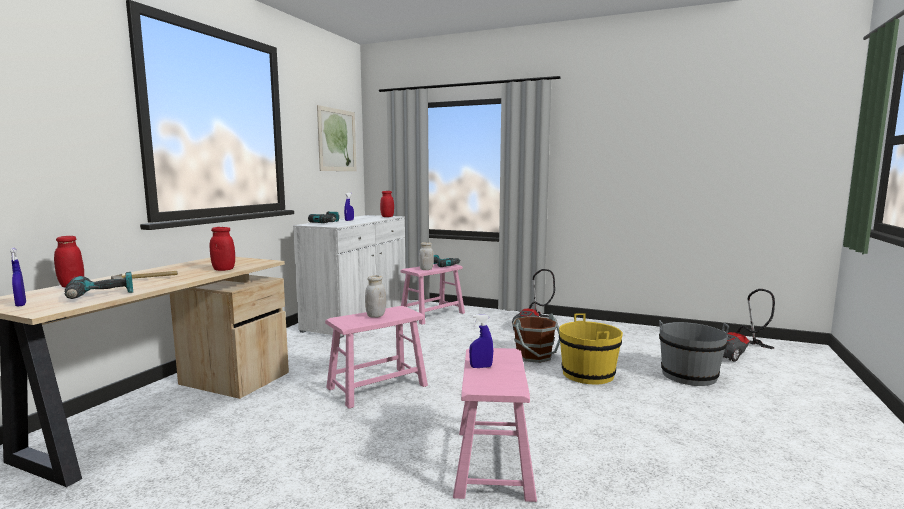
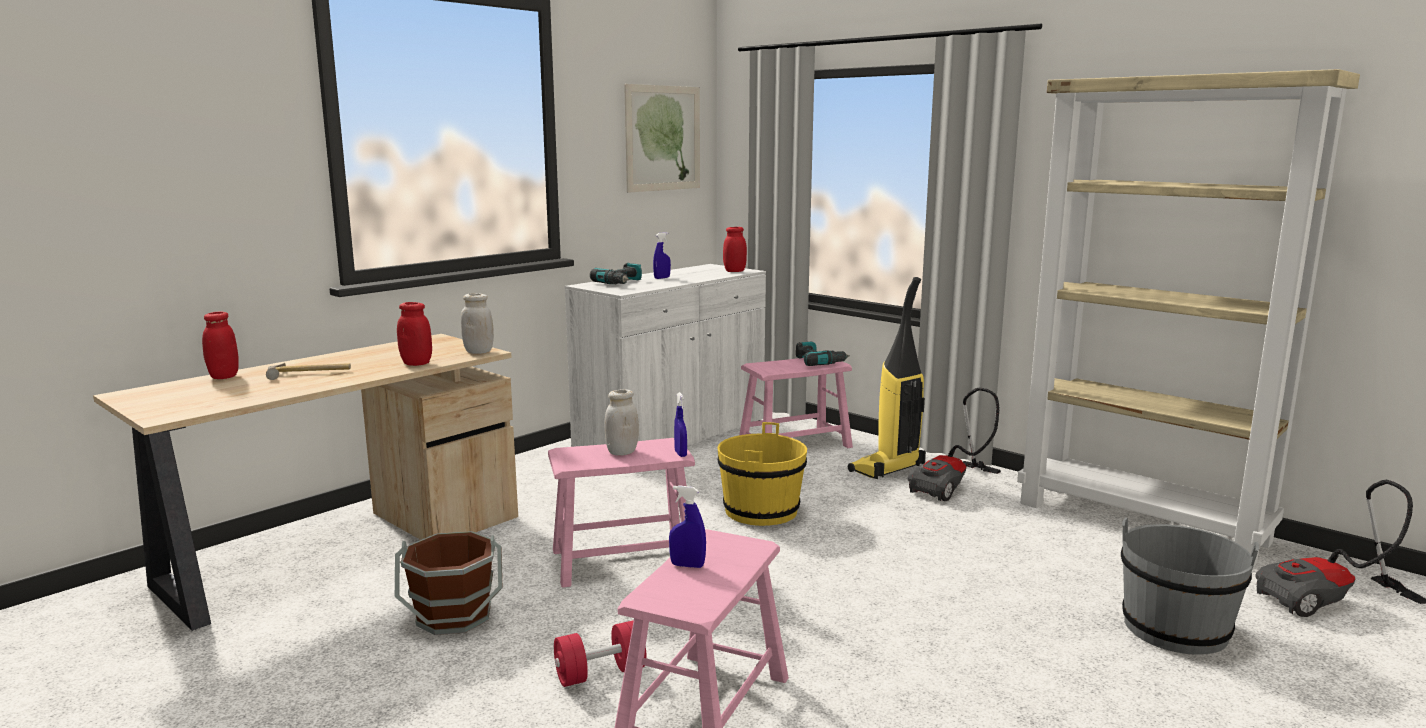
camera: 20 degrees right, 5 degrees up
(21, 304) = (150, 403): blue spray bottle -> blue spray bottle (680, 454)
(101, 295) = (238, 397): power drill -> none
(411, 454) = (600, 673): none -> red dumbbell
(426, 269) = (782, 368): white jar -> white jar (478, 352)
(491, 321) = (887, 469): none -> vacuum cleaner
(534, 356) = (911, 545): brown bucket -> brown bucket (454, 616)
(588, 374) = (979, 594): yellow bucket -> yellow bucket (761, 511)
(632, 330) = (1142, 522): none -> beige bookcase

